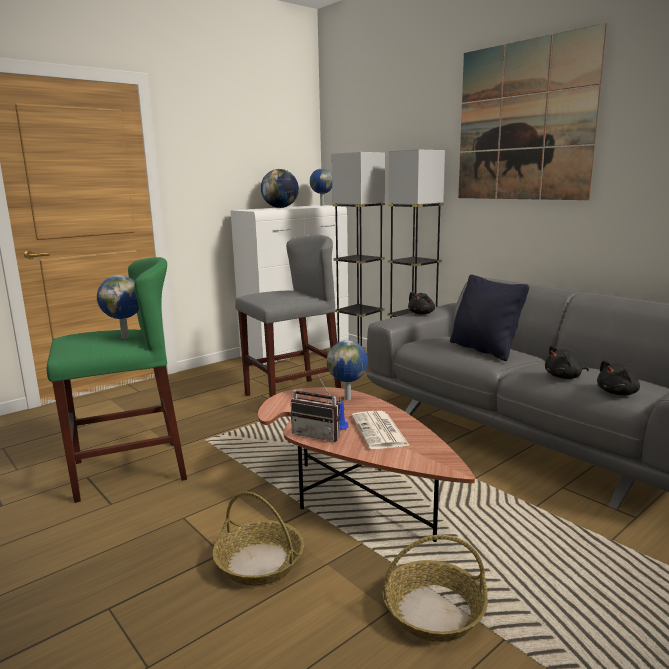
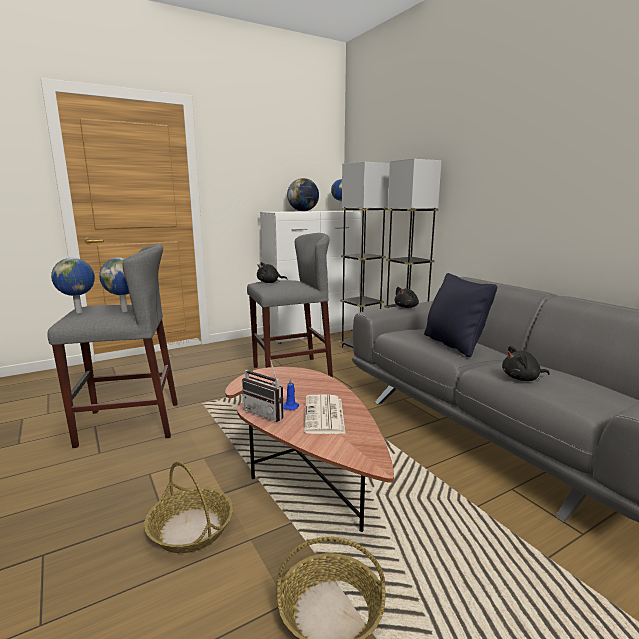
camera: 10 degrees right, 0 degrees up
(128, 470) = (129, 423): green stool -> grey stool
(348, 398) = (313, 380): globe -> globe (79, 312)
(523, 122) = (513, 131): picture -> none
(618, 393) = (574, 401): black plush toy -> black plush toy (270, 282)

